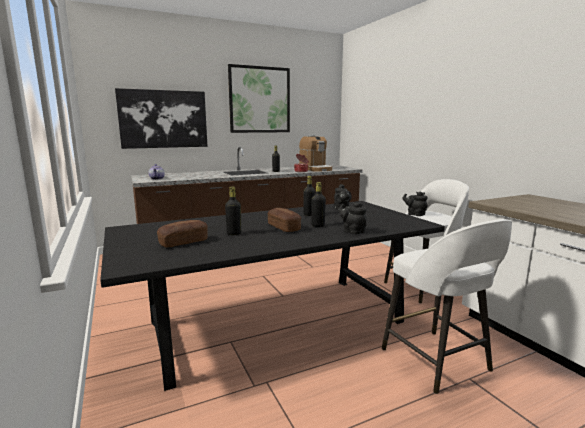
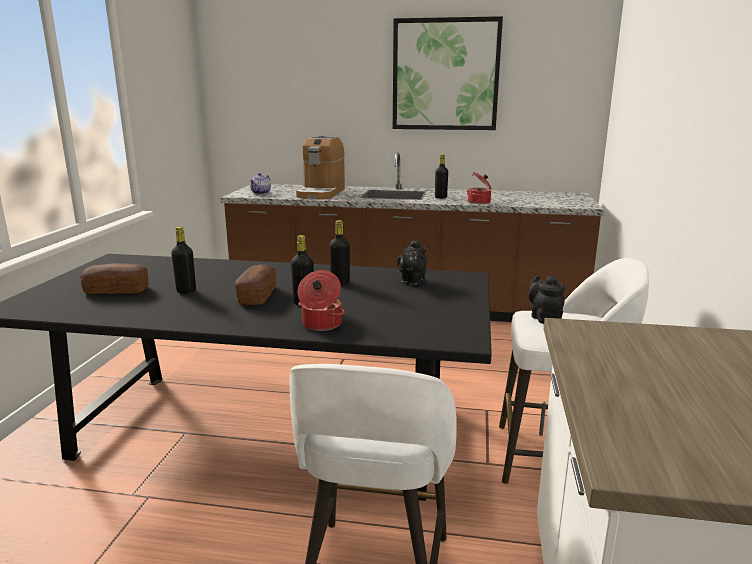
camera: 35 degrees right, 5 degrees up
(163, 119) = (297, 107): picture -> none
(315, 169) = (518, 199): coffee machine -> coffee machine (321, 193)
(352, 231) = (321, 324): black teapot -> cooking pot

